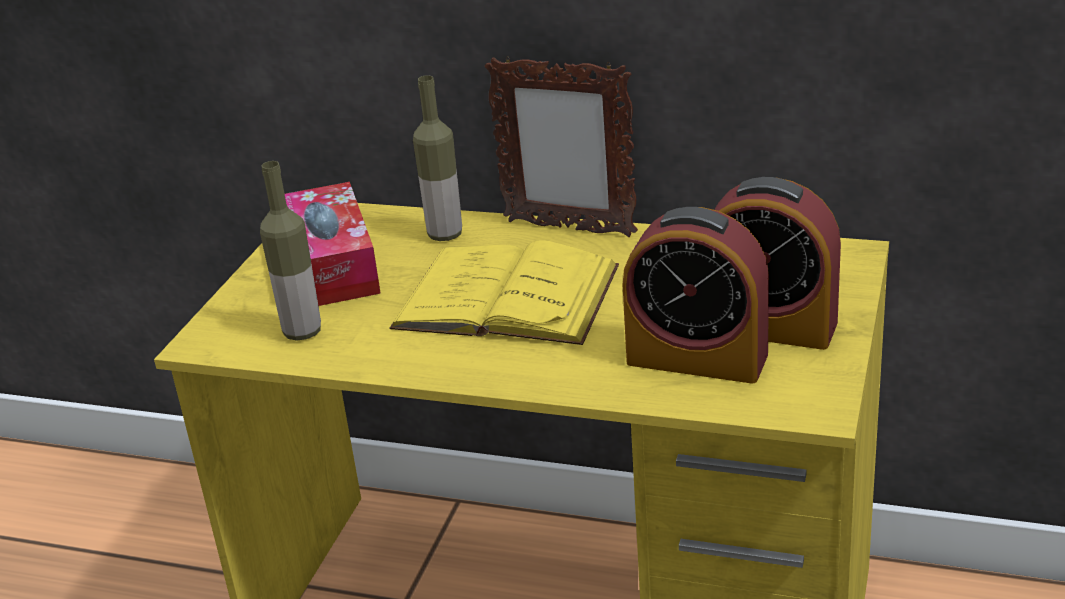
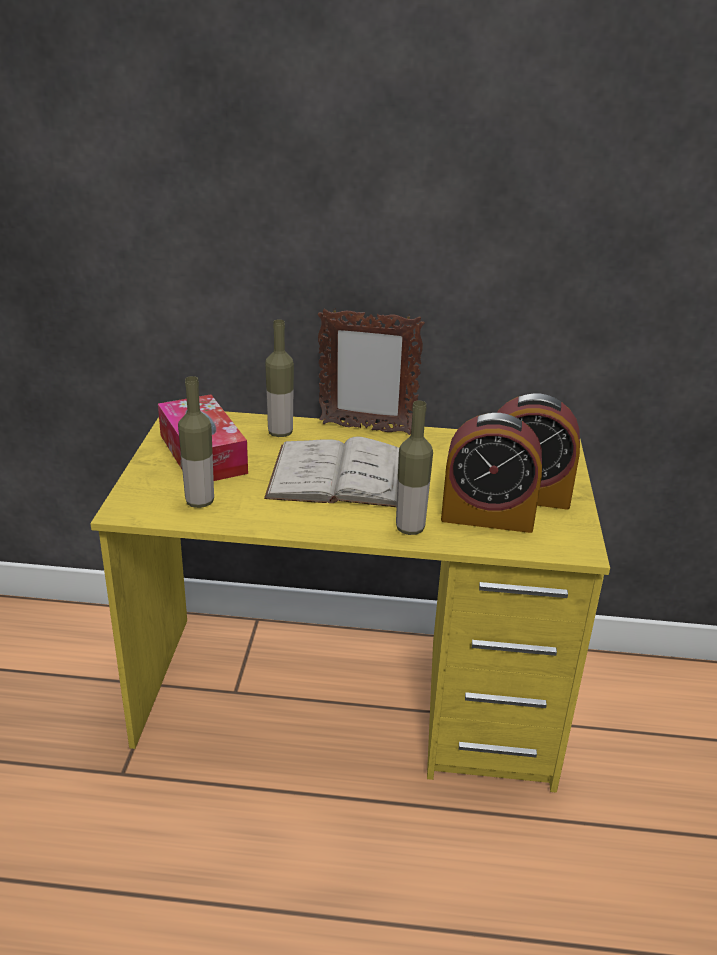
camera: 15 degrees left, 0 degrees up
(507, 296) = (340, 475): yellow book -> white book
(577, 374) = (410, 528): none -> bottle

